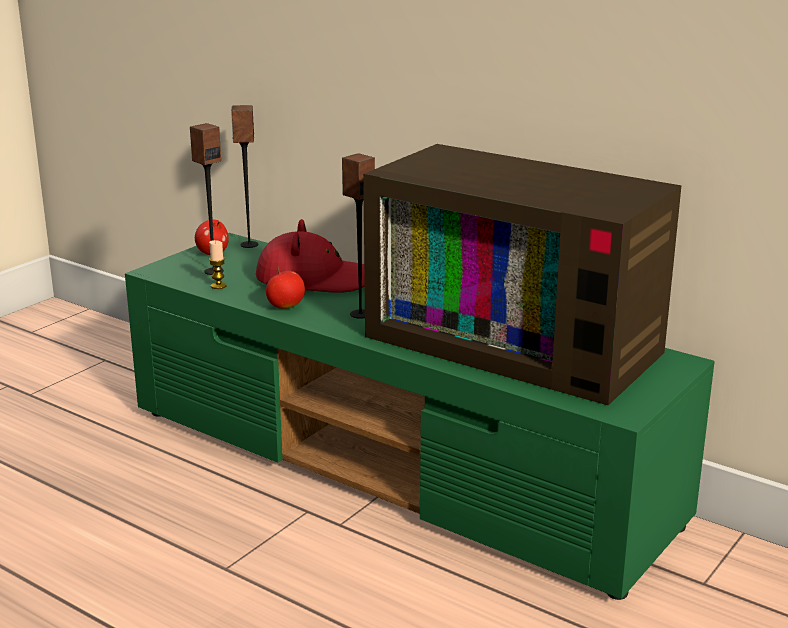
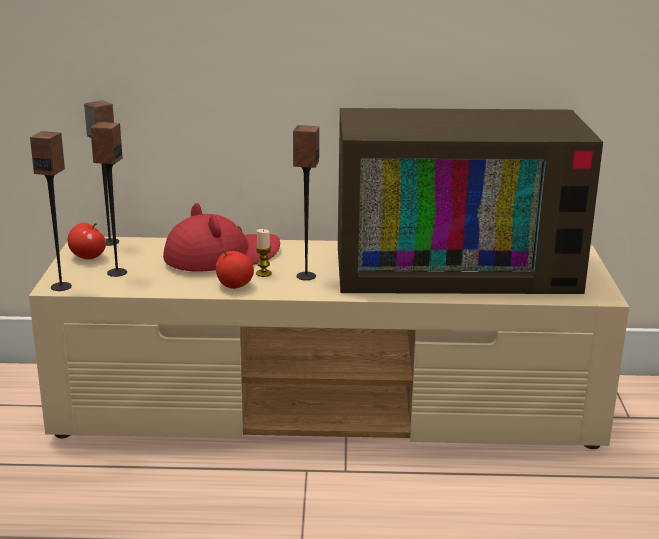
camera: 35 degrees left, 0 degrees up
(156, 272) = (61, 286): none -> speaker
(218, 286) = (143, 284): candle -> candle (263, 273)
(398, 466) = (331, 409): green tv stand -> beige tv stand

